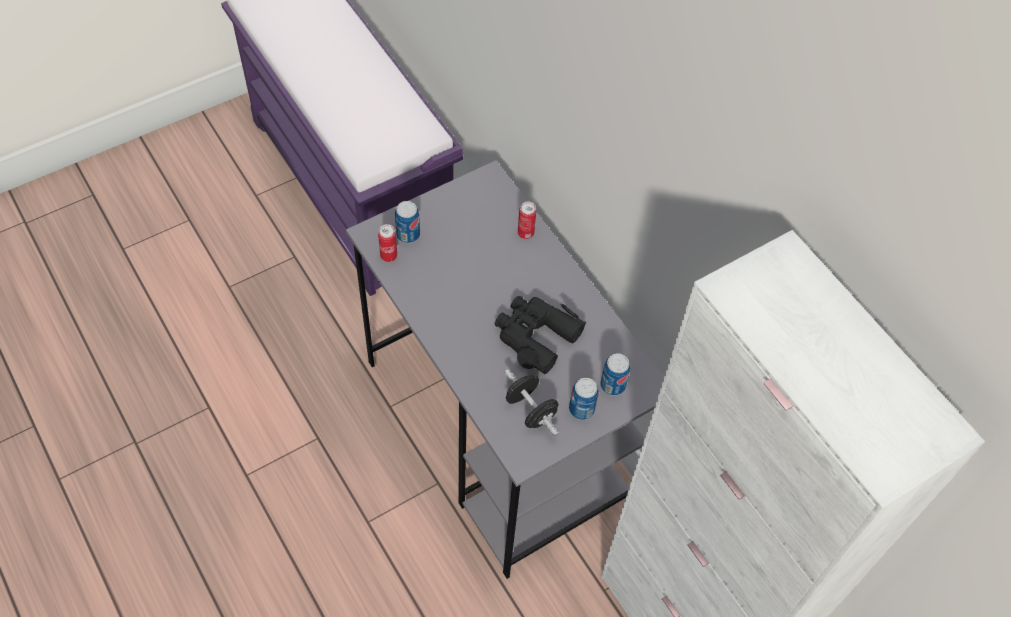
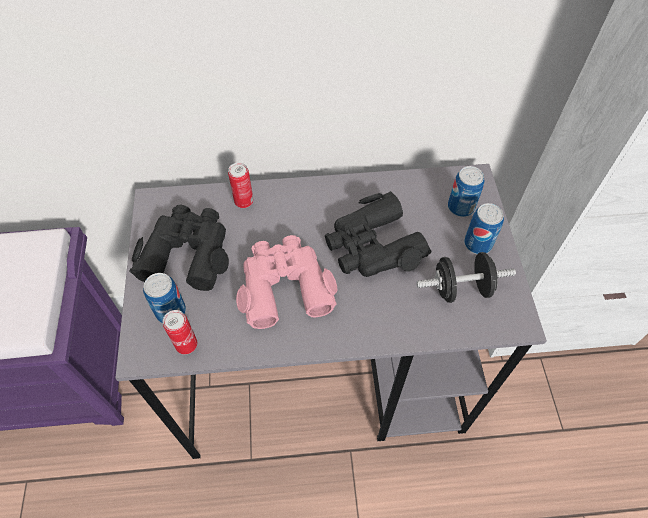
camera: 60 degrees left, 0 degrees up
(460, 220) = (187, 252): none -> black binoculars
(466, 292) = (284, 286): none -> pink binoculars

